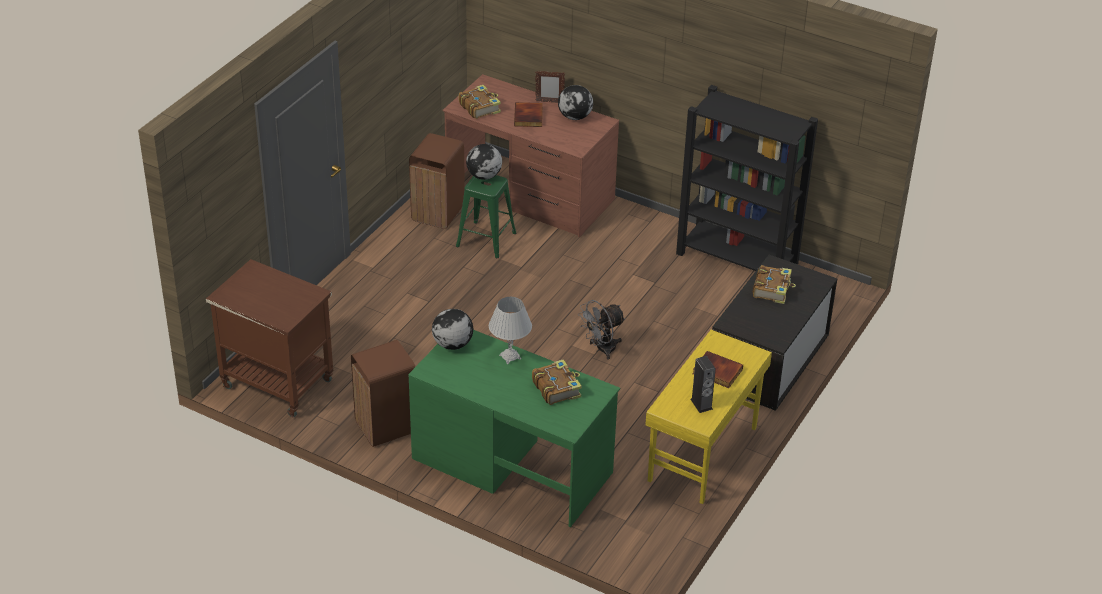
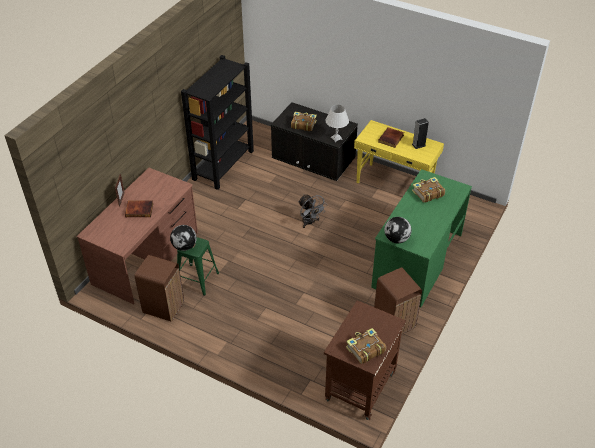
camera: 90 degrees left, 5 degrees up
(479, 107) = (123, 236): book -> book (365, 349)
(510, 357) = (403, 213): white table lamp -> white table lamp (336, 138)
(575, 117) = (143, 187): globe -> none

